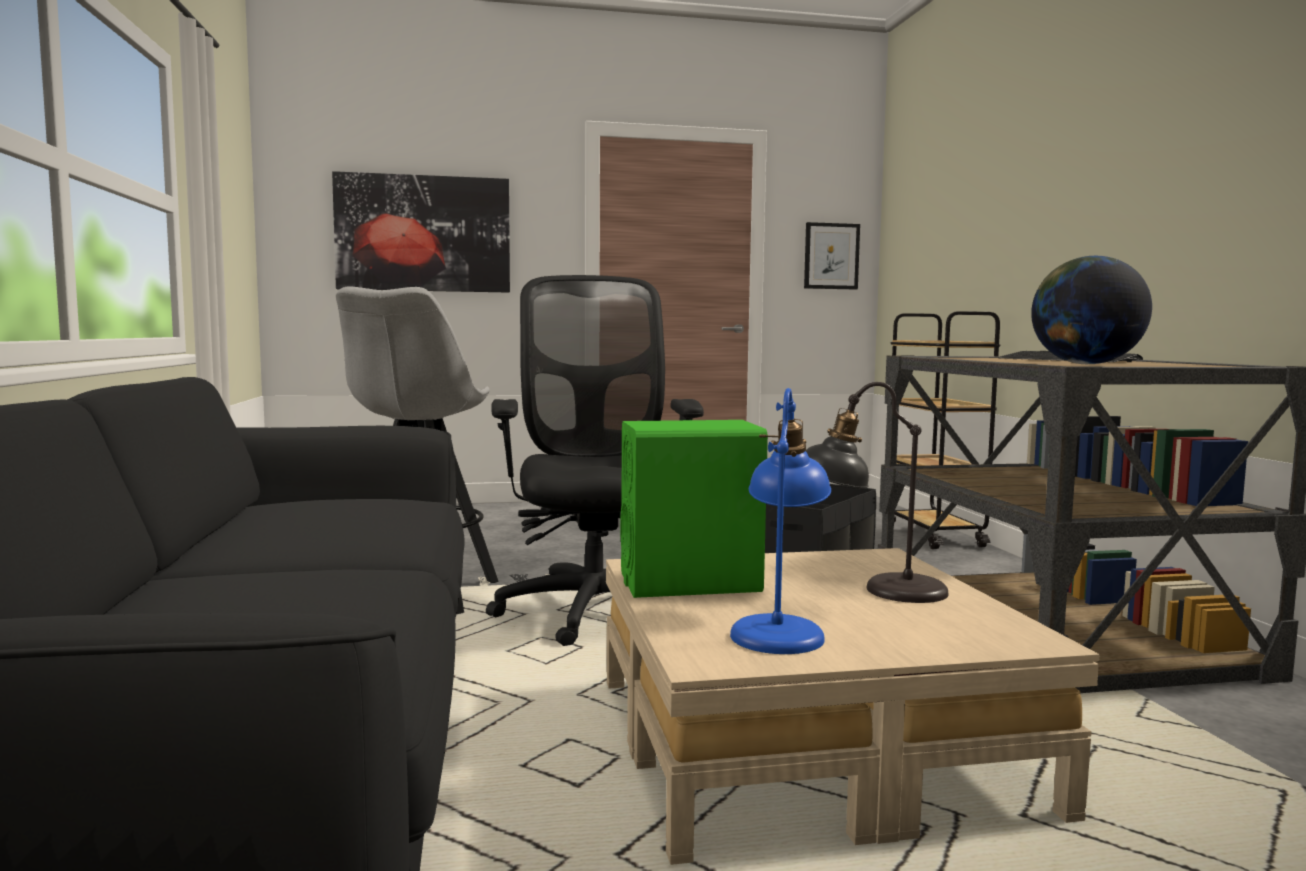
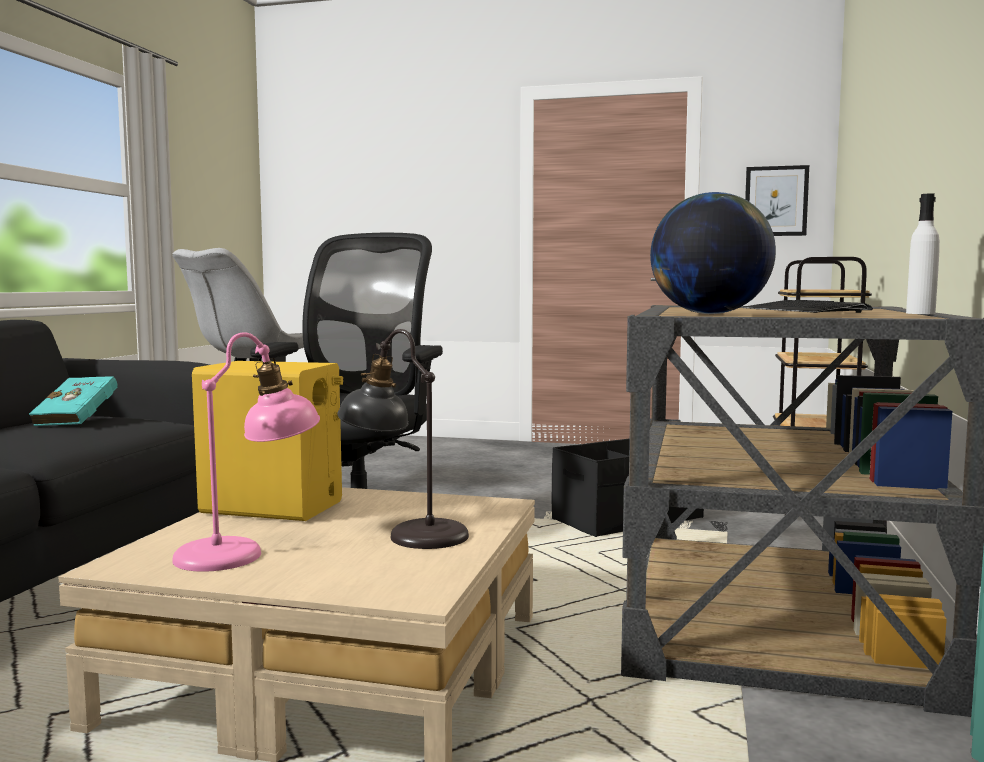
camera: 25 degrees right, 0 degrees up
(336, 506) = (79, 420): none -> turquoise book
(423, 234) = (383, 200): picture -> none
(690, 582) = (273, 507): green speaker -> yellow speaker
(779, 623) = (249, 547): blue table lamp -> pink table lamp
(1198, 362) = (920, 313): none -> white bottle

